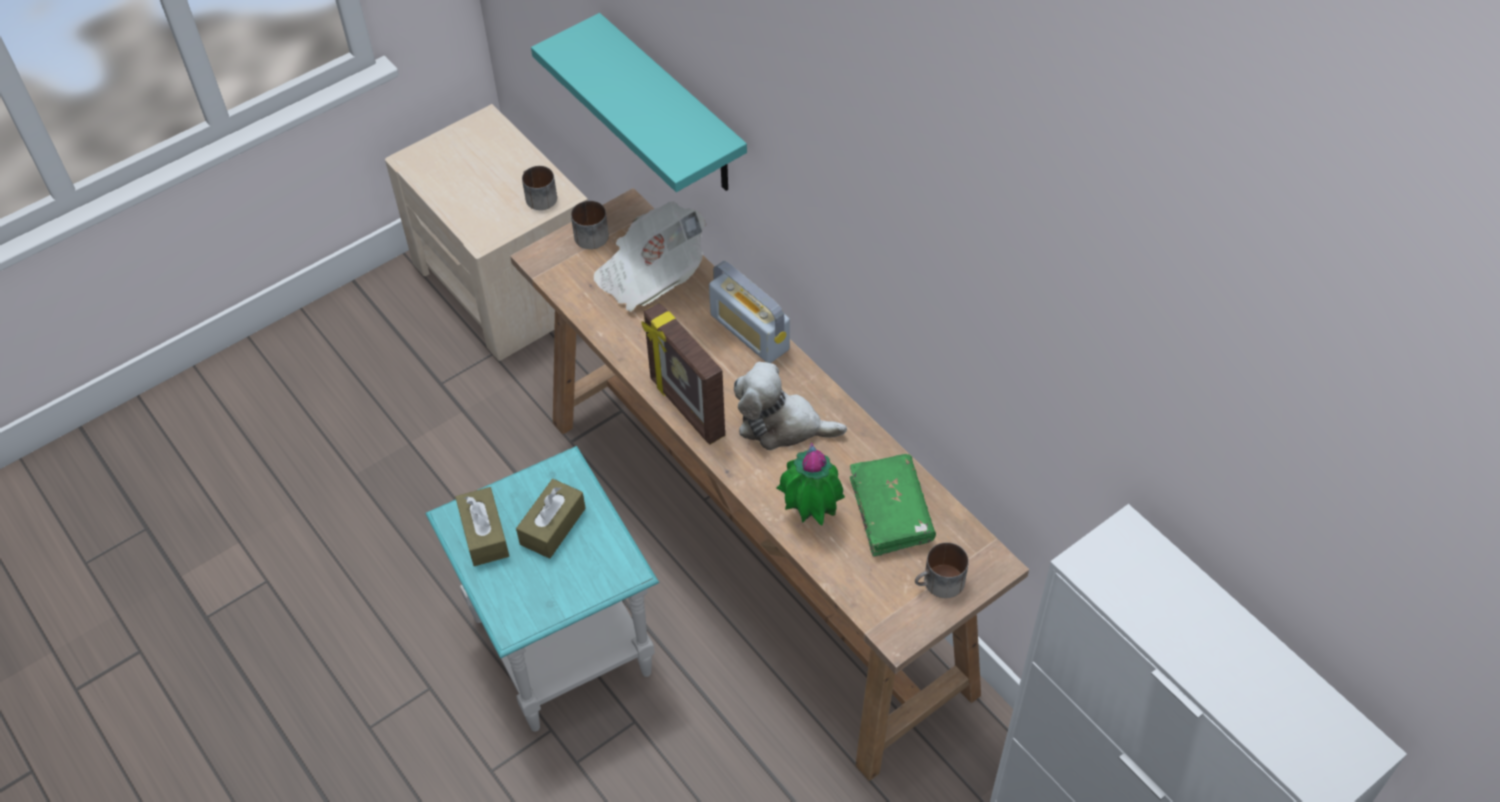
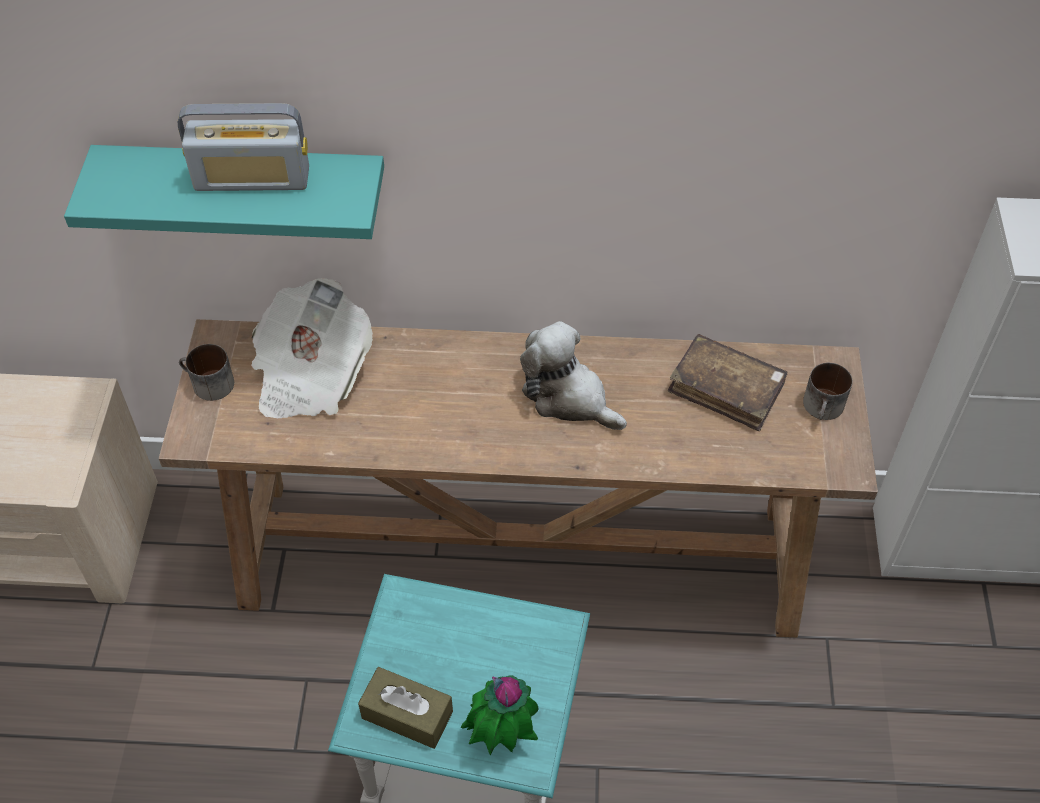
camera: 50 degrees left, 0 degrees up
(537, 197) = (67, 412): mug -> none
(552, 526) = (455, 652): brown tissue box -> none
(685, 408) = (480, 449): picture frame -> none
(749, 332) = (449, 351): radio -> radio (252, 179)
(782, 425) = (568, 397): plush toy -> plush toy turned 75 degrees clockwise
(810, 515) = (679, 443): potted plant -> potted plant (502, 739)
(891, 512) = (726, 390): green book -> brown book

